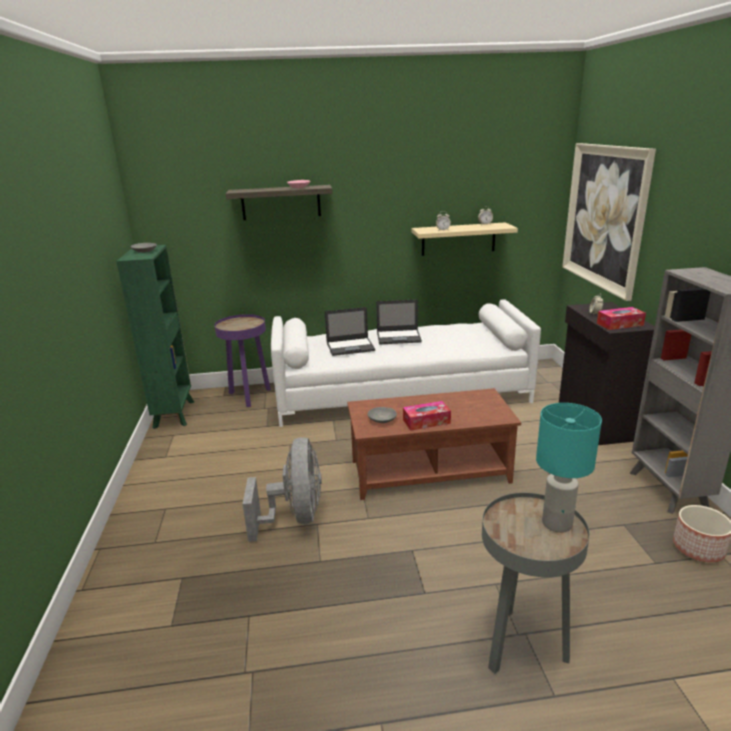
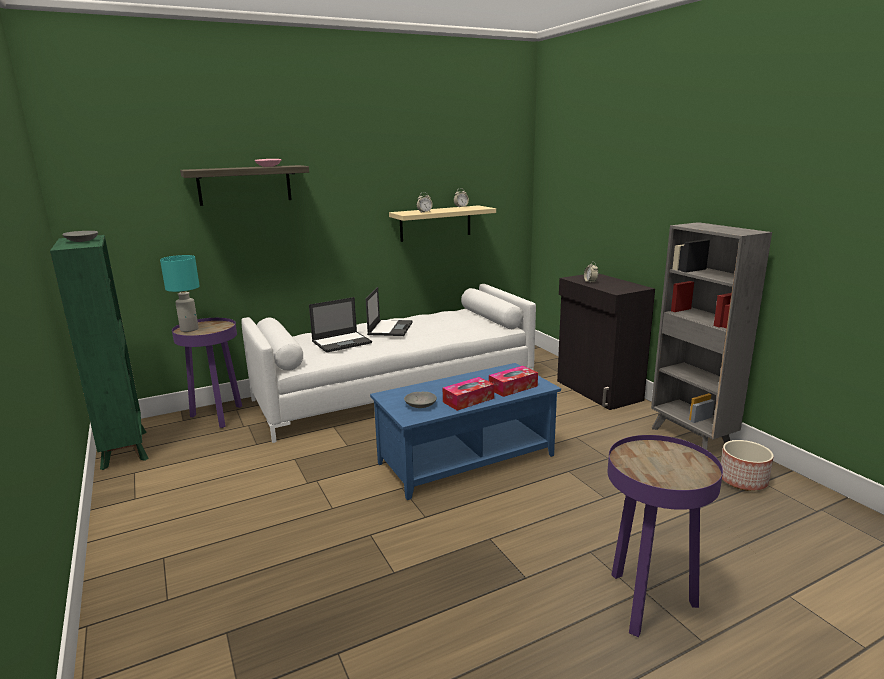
camera: 20 degrees left, 5 degrees down
(295, 517) = (340, 532): grey fan -> none
(399, 337) = (390, 328): laptop -> laptop turned 60 degrees counterclockwise
(429, 470) = (466, 458): brown coffee table -> blue coffee table
(521, 646) = (647, 604): grey side table -> purple side table
(556, 523) = (679, 457): turquoise table lamp -> turquoise table lamp (189, 329)
(604, 217) = (577, 193): picture -> none
(620, 324) = (618, 288): tissue box -> tissue box (513, 387)

